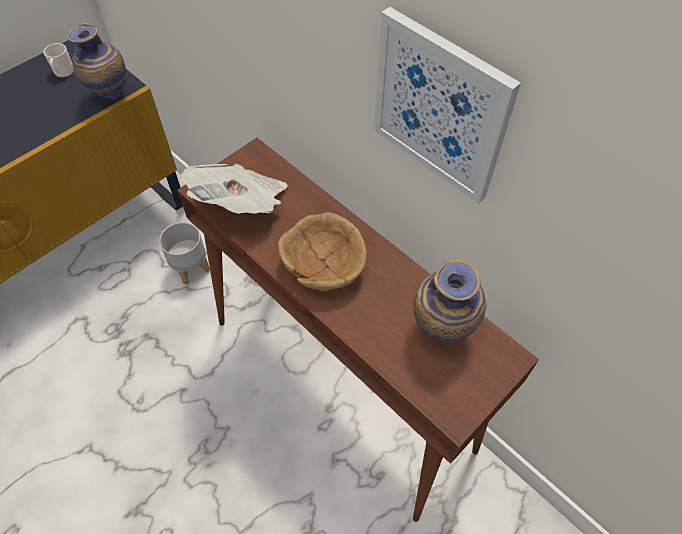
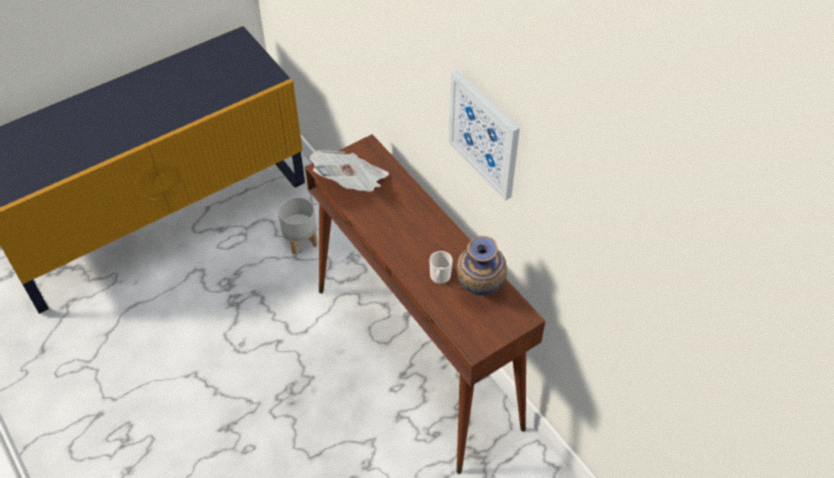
camera: 10 degrees right, 5 degrees down
(63, 73) = (224, 59): mug -> mug (439, 278)
(111, 96) = (261, 84): vase -> none
(323, 263) = (404, 234): brown bowl -> none

